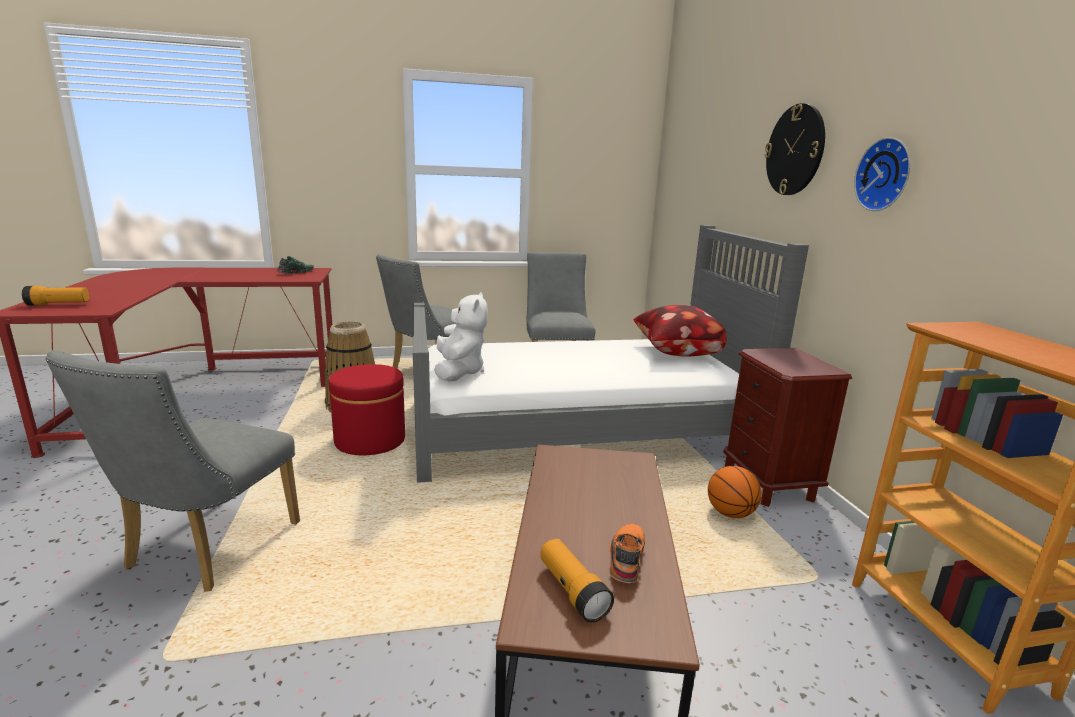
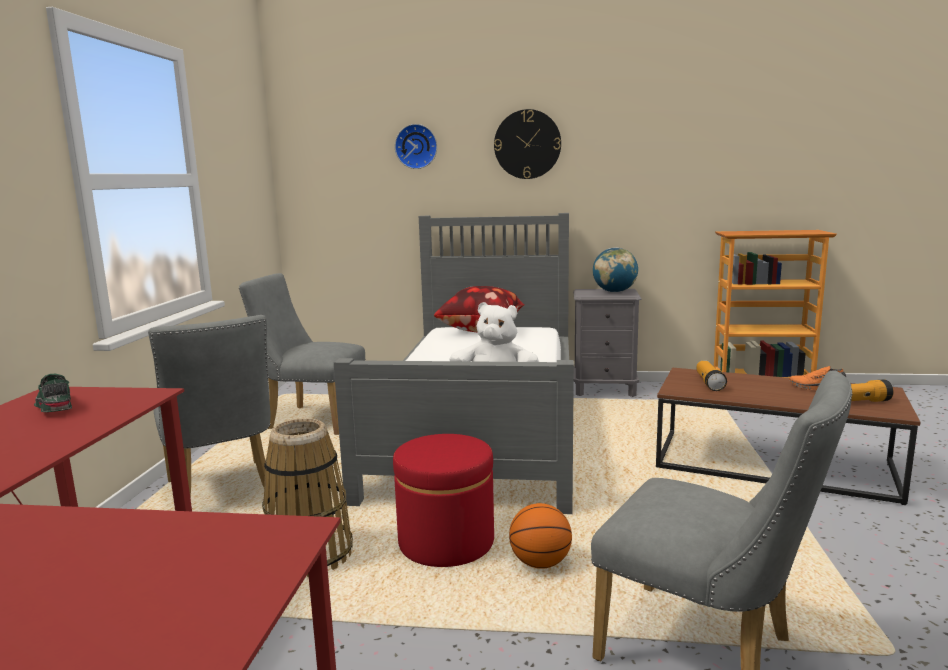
camera: 70 degrees left, 5 degrees down
(58, 304) = (148, 608): flashlight -> flashlight (709, 383)
(730, 513) = (644, 406): basketball -> basketball (540, 563)
(768, 483) = (604, 389): brown nightstand -> grey nightstand
(803, 364) = (614, 292): none -> globe
(886, 175) = (626, 158): wall clock -> wall clock (416, 146)

